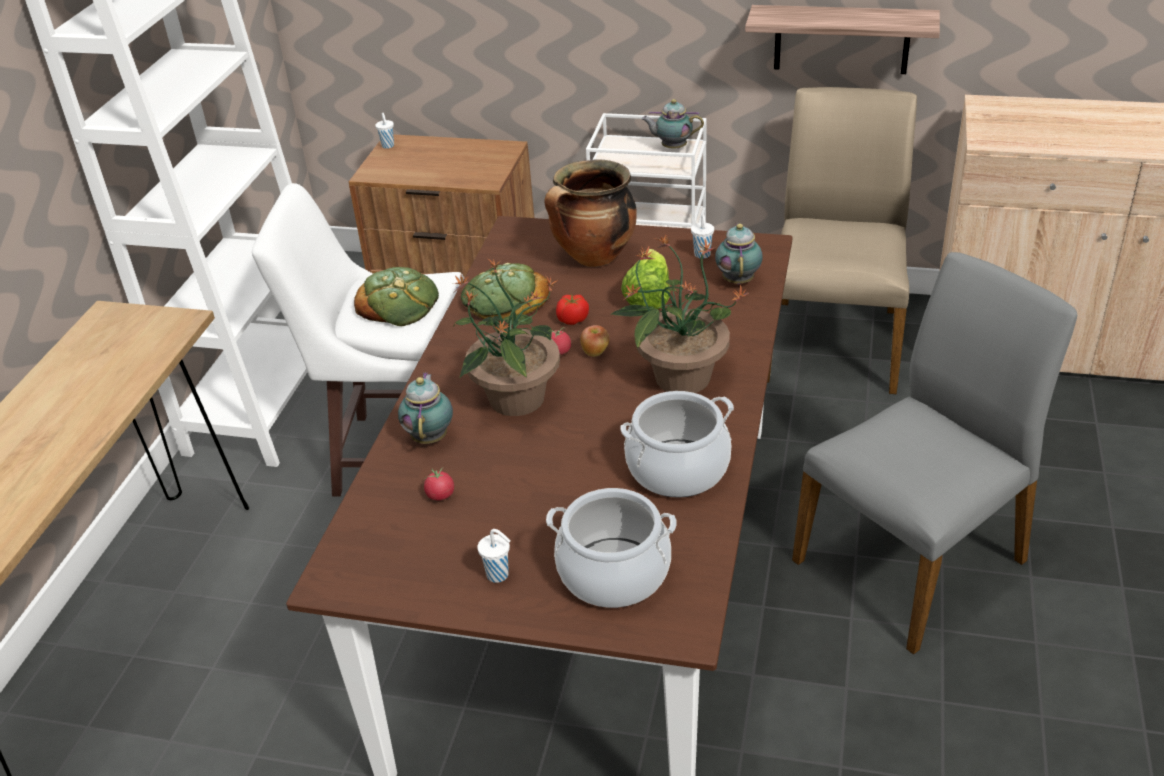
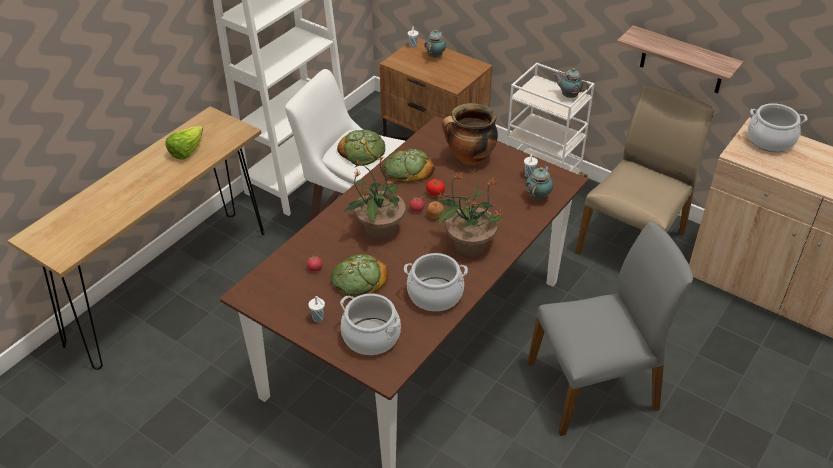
camera: 20 degrees right, 5 degrees up
(430, 436) = (327, 235): teapot -> teapot (435, 56)
(530, 487) = (359, 279): none -> bread
(648, 298) = (483, 192): lettuce -> lettuce (187, 151)
(1017, 113) = (770, 140): none -> cooking pot

